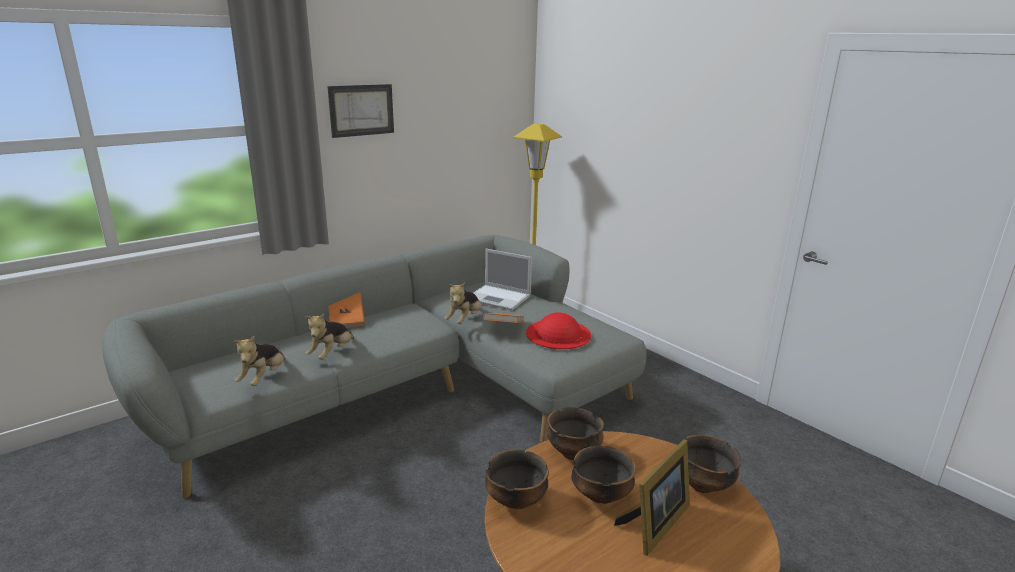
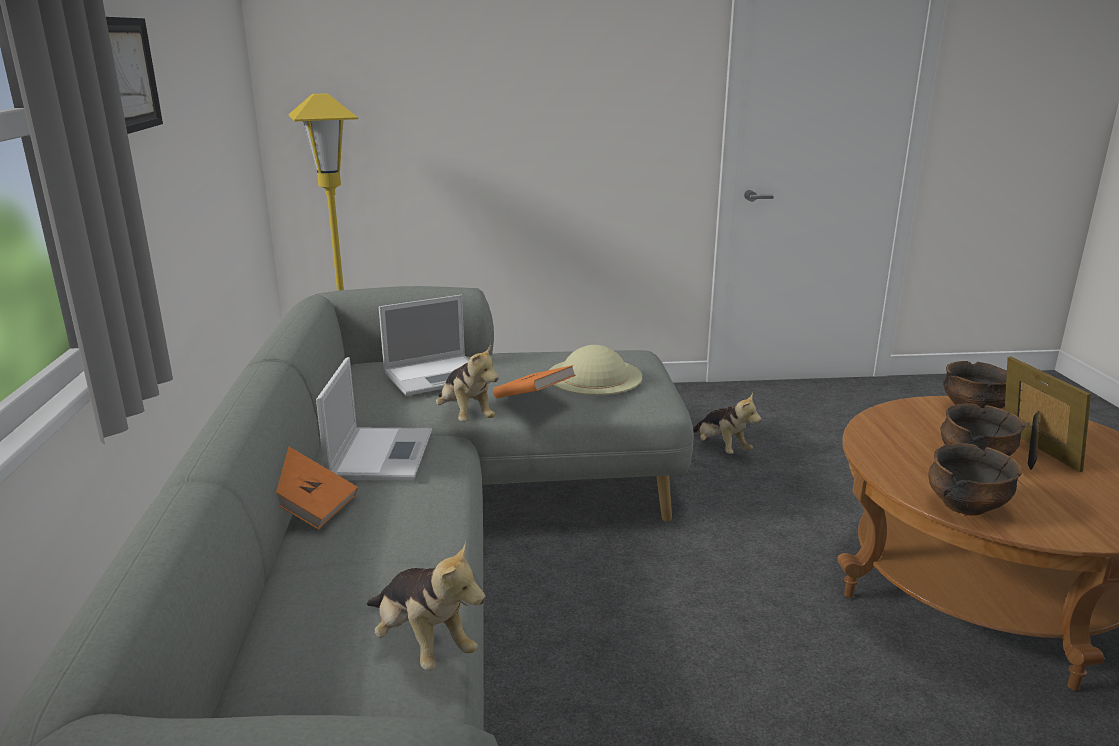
camera: 55 degrees left, 0 degrees up
(332, 353) = (418, 549): plush toy -> plush toy (720, 448)
(407, 317) = (381, 453): none -> laptop
(558, 334) = (594, 376): red hat -> beige hat
(574, 452) = (884, 448): bowl -> none

